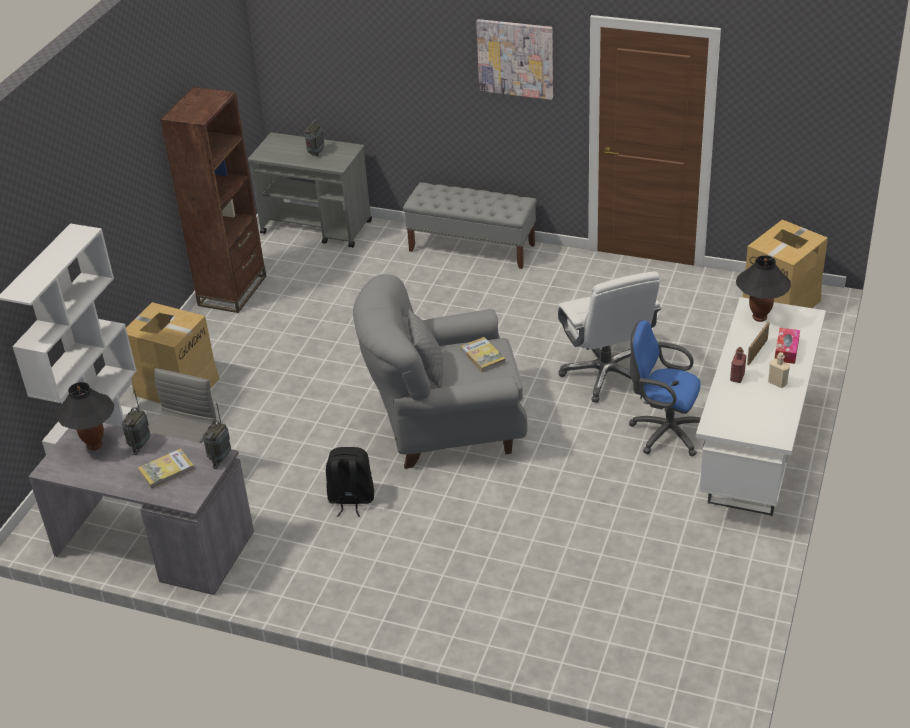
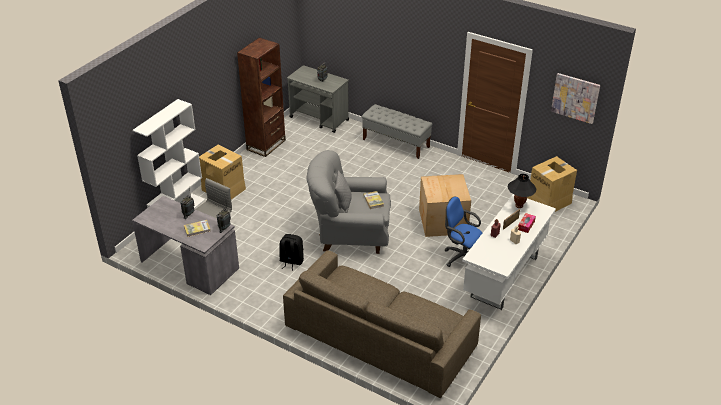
camera: 10 degrees right, 0 degrees up
(94, 445) = (167, 210): black table lamp -> none
(515, 58) = (428, 47): picture -> picture (575, 98)
(569, 609) = (380, 336): none -> brown sofa
(606, 374) = (442, 222): white office chair -> cardboard box

